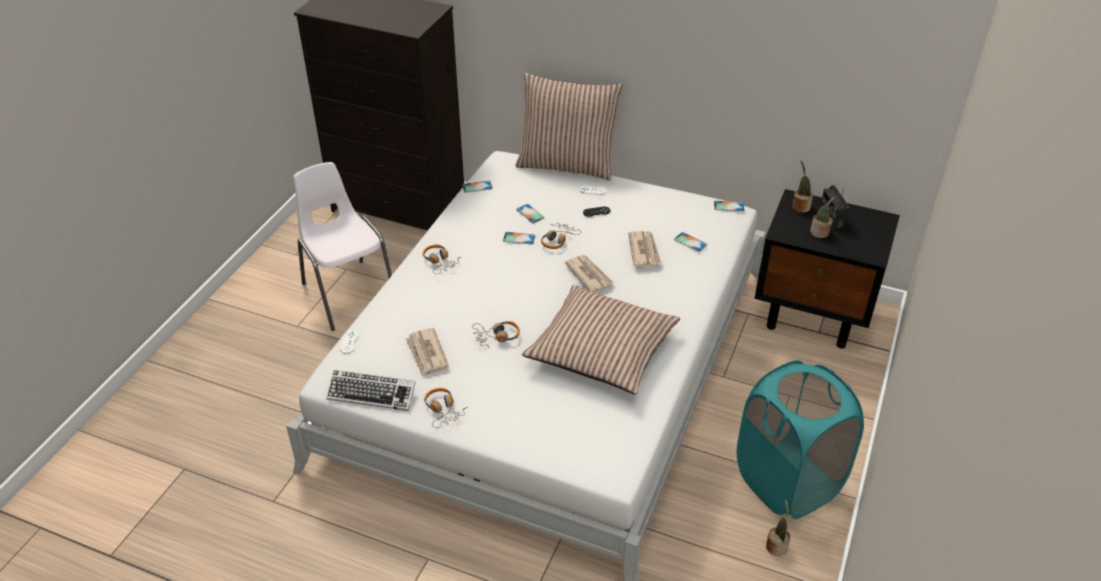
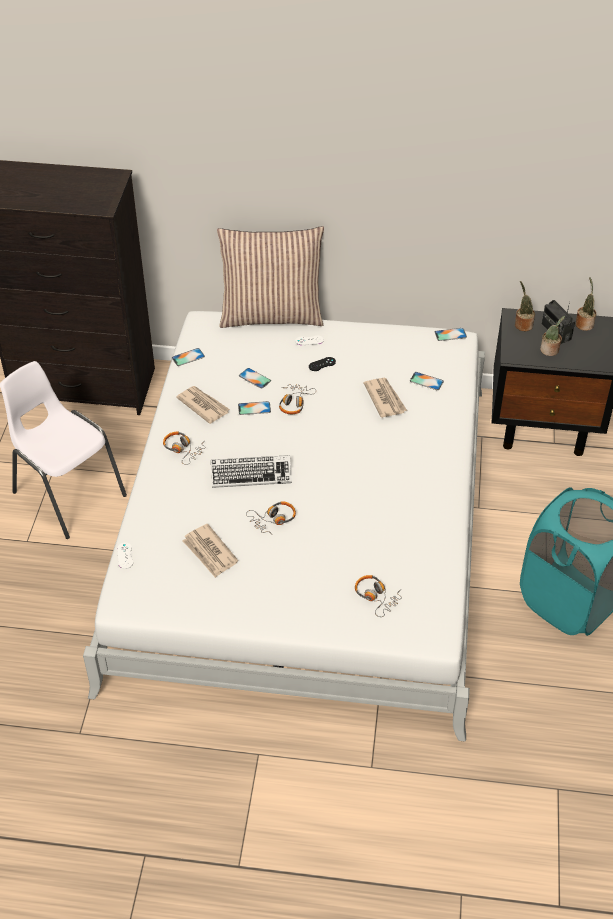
camera: 15 degrees left, 5 degrees up
(371, 394) = (171, 606): keyboard -> keyboard (251, 475)
(443, 410) = (249, 608): headphones -> headphones (376, 597)
(589, 275) = (339, 435): newspaper -> newspaper (203, 405)
(601, 350) = (379, 512): pillow -> none
(776, 545) = (577, 665): potted plant -> potted plant (584, 323)

